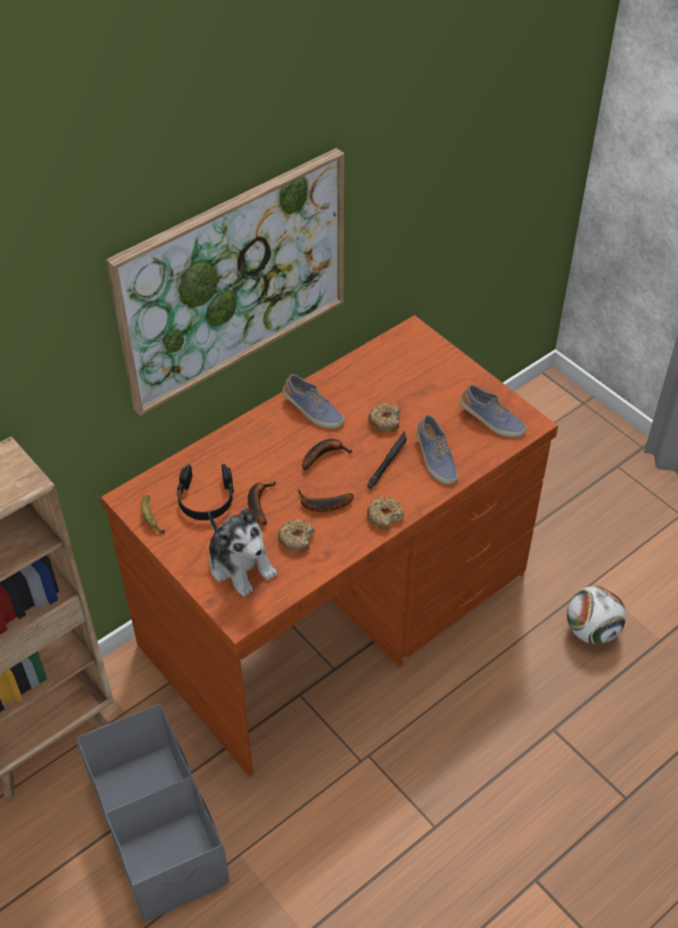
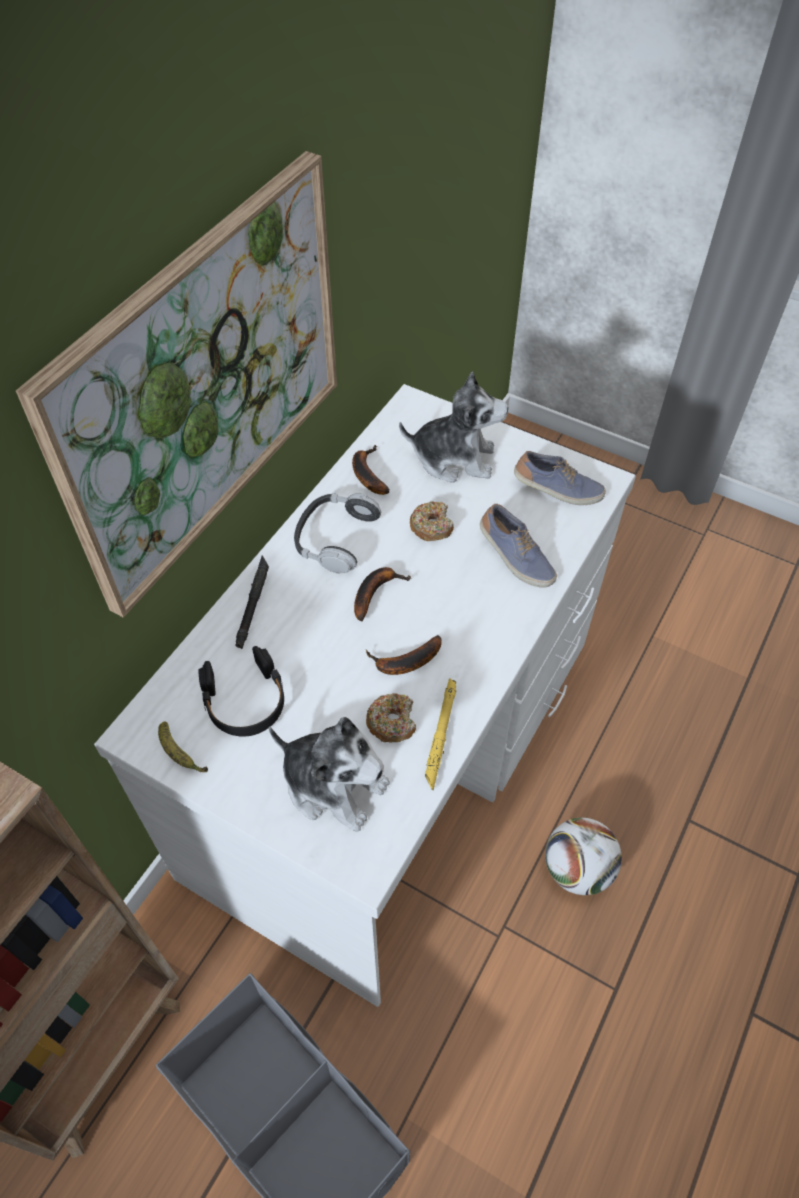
camera: 20 degrees left, 5 degrees up
(258, 503) = (319, 686): banana -> banana (367, 474)
(312, 411) = (335, 538): shoe -> headphones
(325, 557) = (441, 735): none -> yellow flashlight
(337, 610) = (395, 756): brown desk -> white desk
(384, 516) = (490, 654): donut -> none
(387, 462) = (460, 579): black flashlight -> black flashlight (253, 604)
(425, 378) = (454, 458): none -> plush toy
(591, 630) = (675, 690): football -> football (577, 869)

